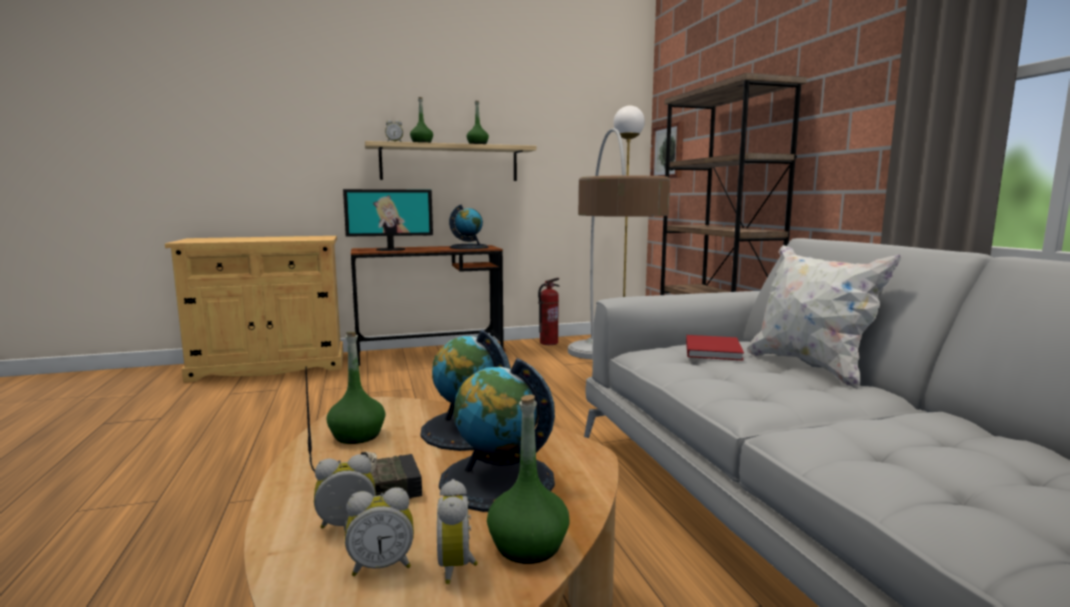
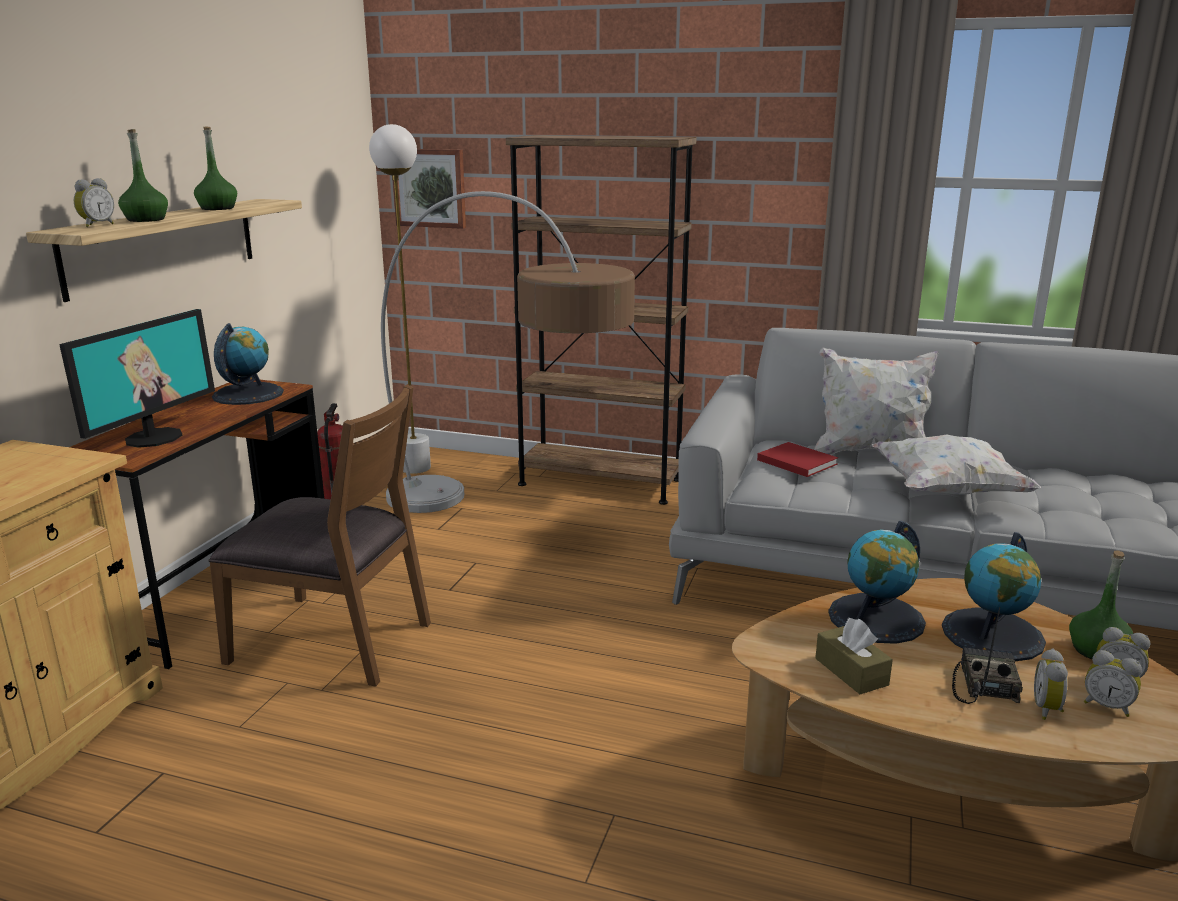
camera: 55 degrees left, 10 degrees up
(357, 435) = (851, 672): green bottle -> brown tissue box
(381, 565) = (1107, 706): alarm clock -> alarm clock turned 105 degrees clockwise
(415, 381) = (333, 640): none -> brown chair
(793, 404) = (946, 491): none -> white pillow

